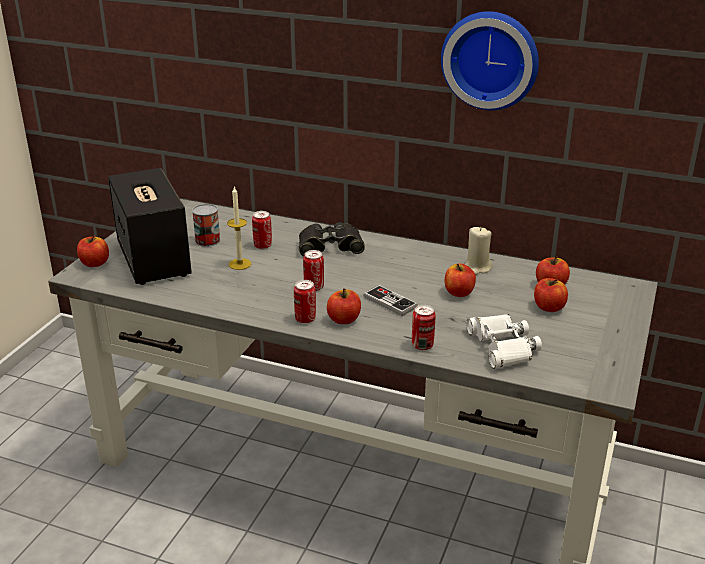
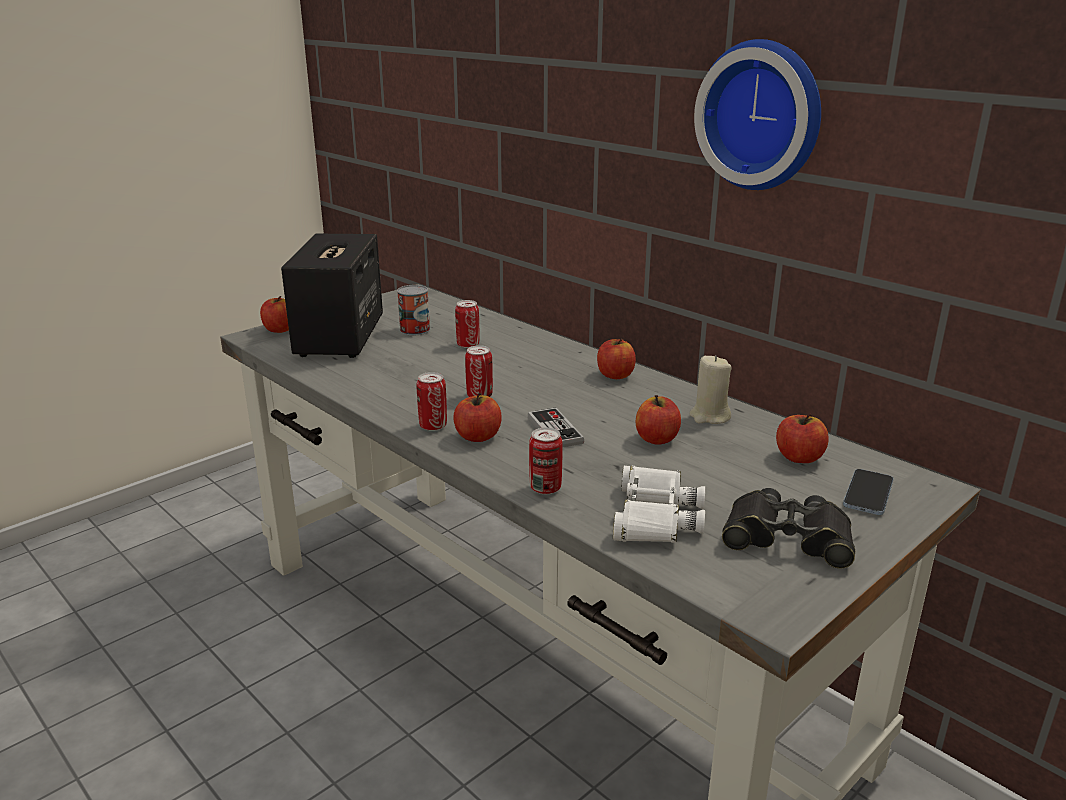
camera: 25 degrees right, 5 degrees down
(240, 264) = (423, 357): candle -> none
(330, 246) = (544, 359): black binoculars -> black binoculars (787, 538)
(548, 307) = (770, 483): apple -> apple (615, 375)
(604, 301) = (868, 494): none -> phone

